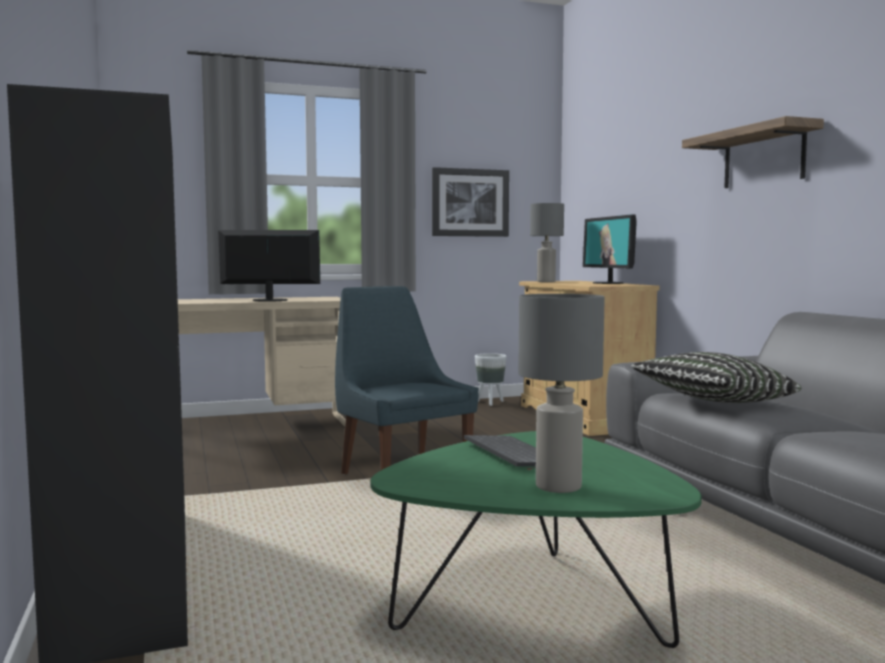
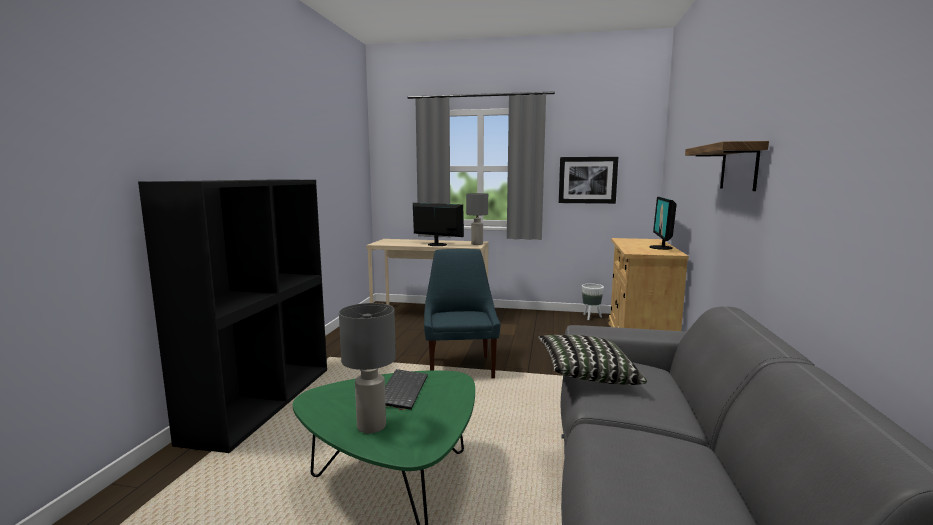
camera: 30 degrees right, 5 degrees up
(546, 282) = (624, 241): grey table lamp -> grey table lamp (477, 244)

